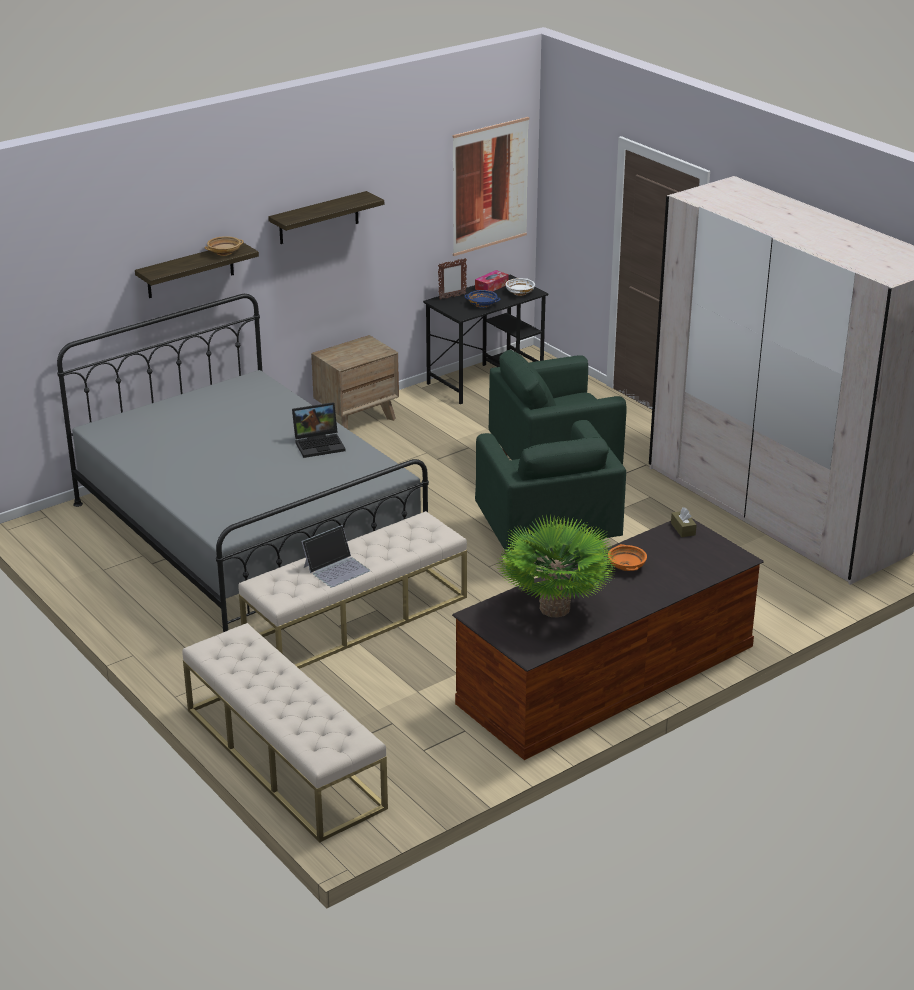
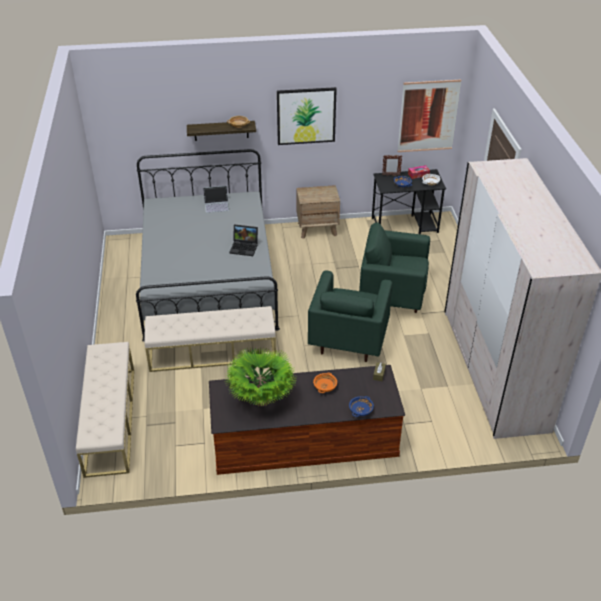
camera: 30 degrees right, 10 degrees up
(318, 218) = (306, 116): shelf -> picture
(336, 568) = (195, 325): laptop -> laptop (217, 205)
(703, 575) = (361, 410): none -> blue bowl

